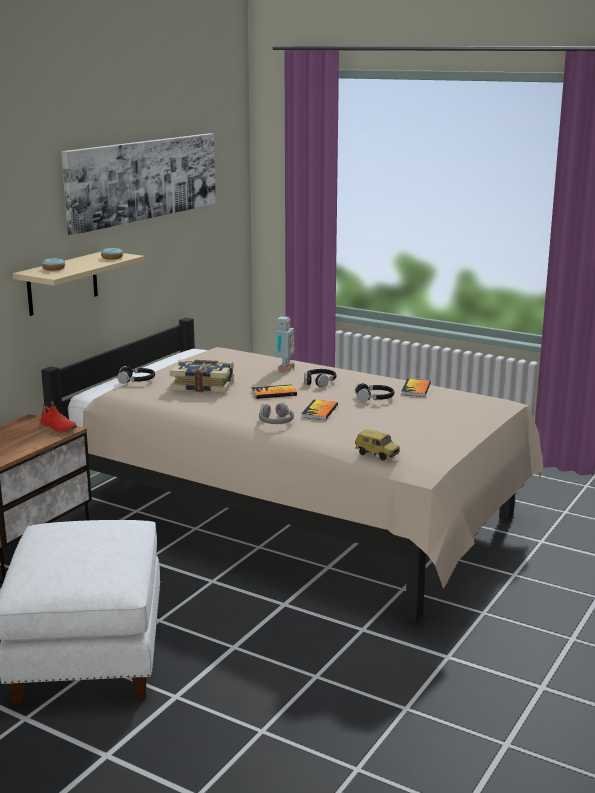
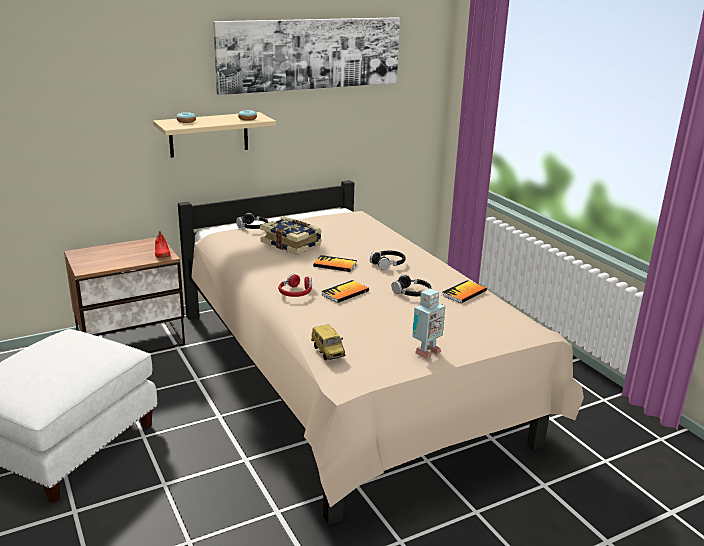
camera: 30 degrees right, 5 degrees up
(275, 421) = (296, 292): grey headphones -> red headphones
(284, 369) = (378, 244): toy robot -> toy robot (425, 352)

